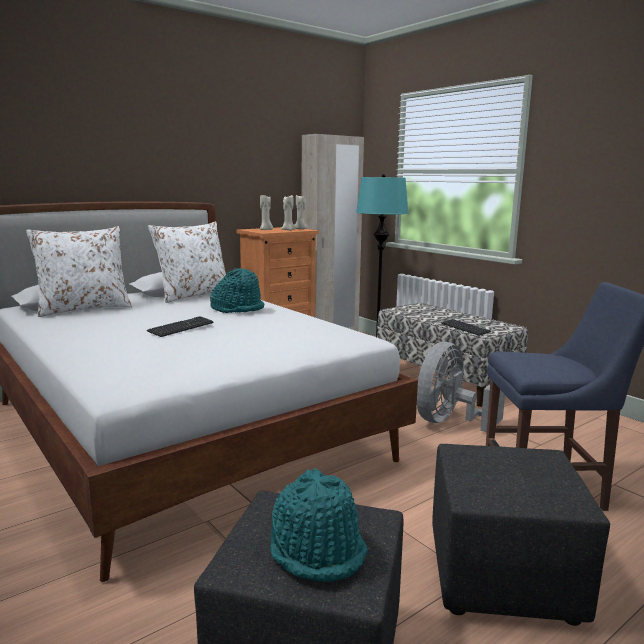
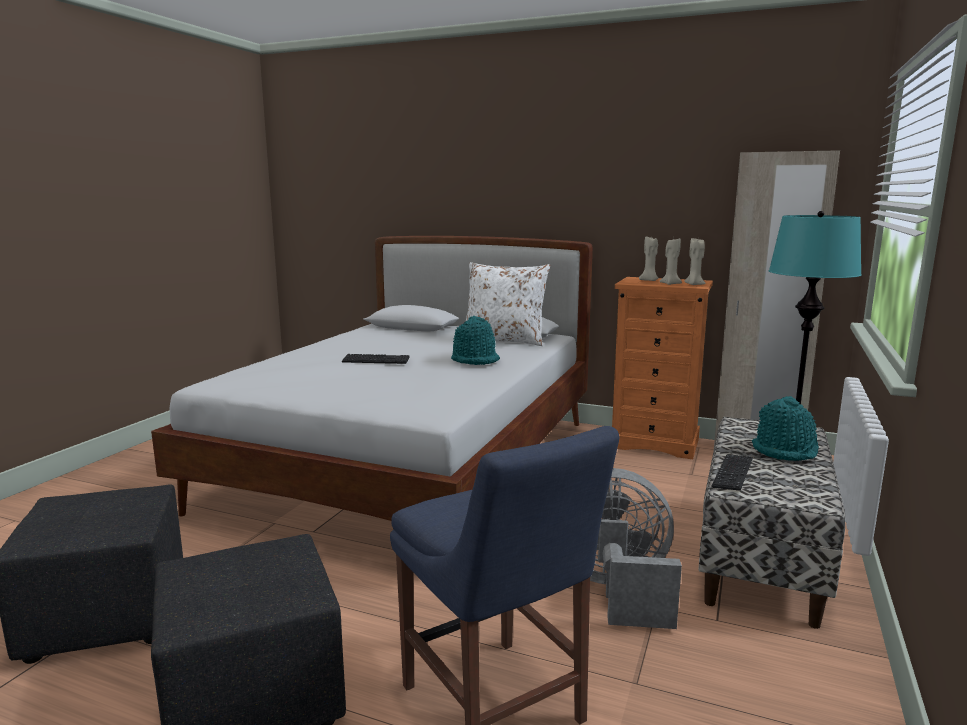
camera: 60 degrees right, 0 degrees up
(84, 309) = (404, 332): white pillow -> none
(317, 549) = (77, 520): turquoise hat -> turquoise hat (785, 450)

